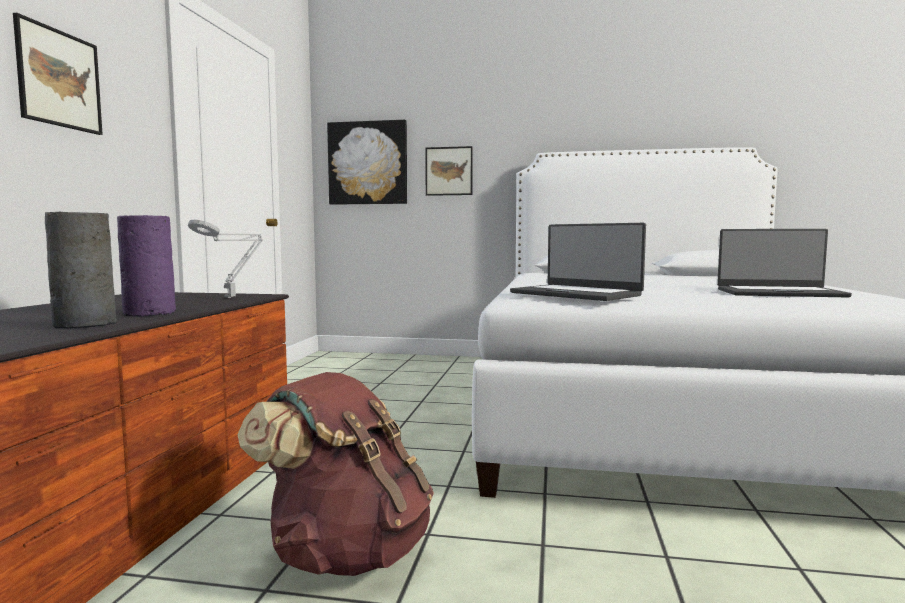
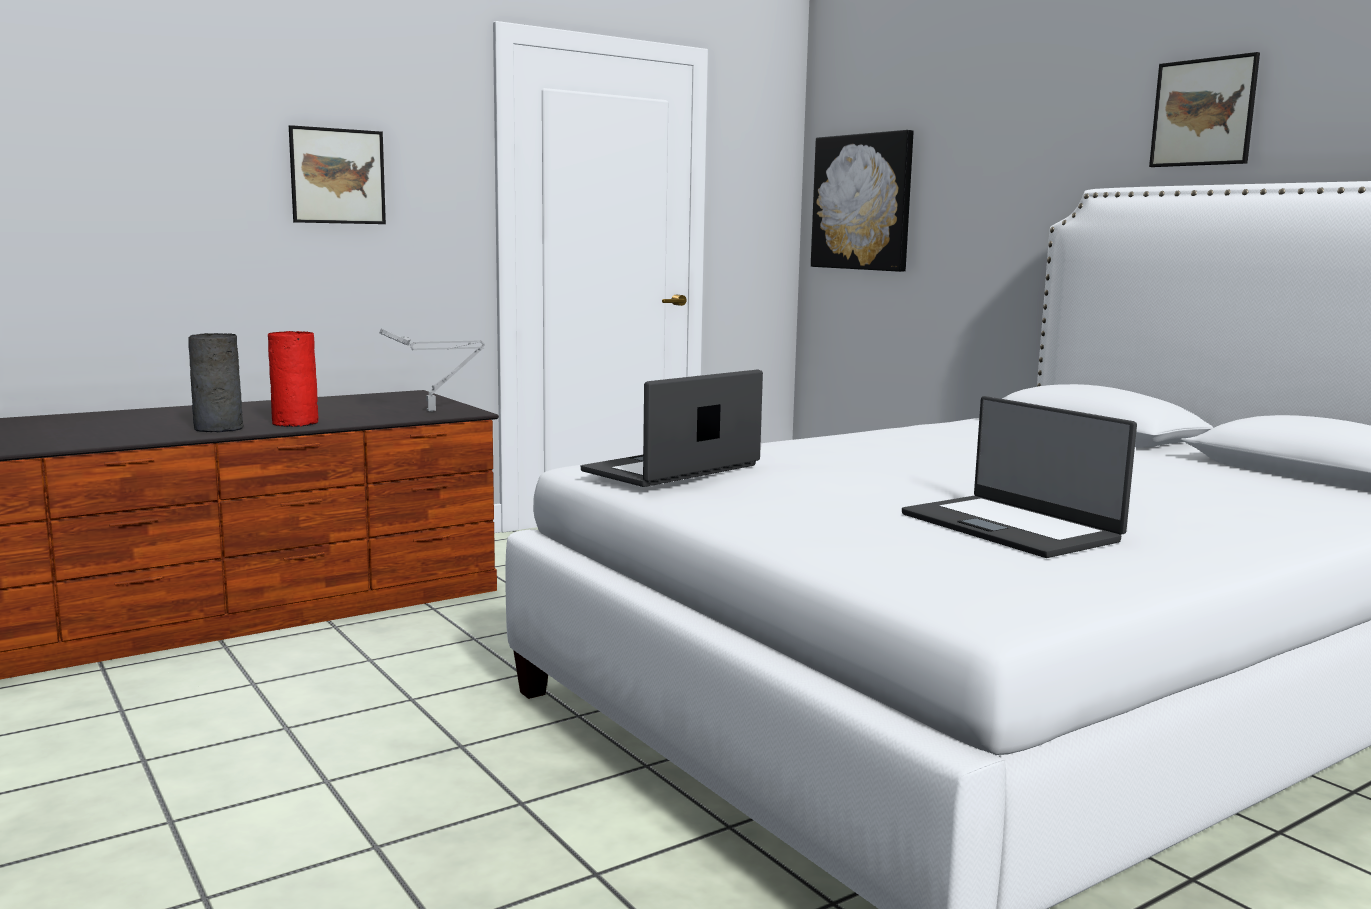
camera: 45 degrees right, 5 degrees up
(151, 313) = (297, 423): purple vase -> red vase
(346, 553) = (337, 685): brown backpack -> none
(449, 171) = (965, 218): picture -> picture (1203, 112)
(576, 294) = (673, 469): laptop -> laptop turned 45 degrees clockwise

